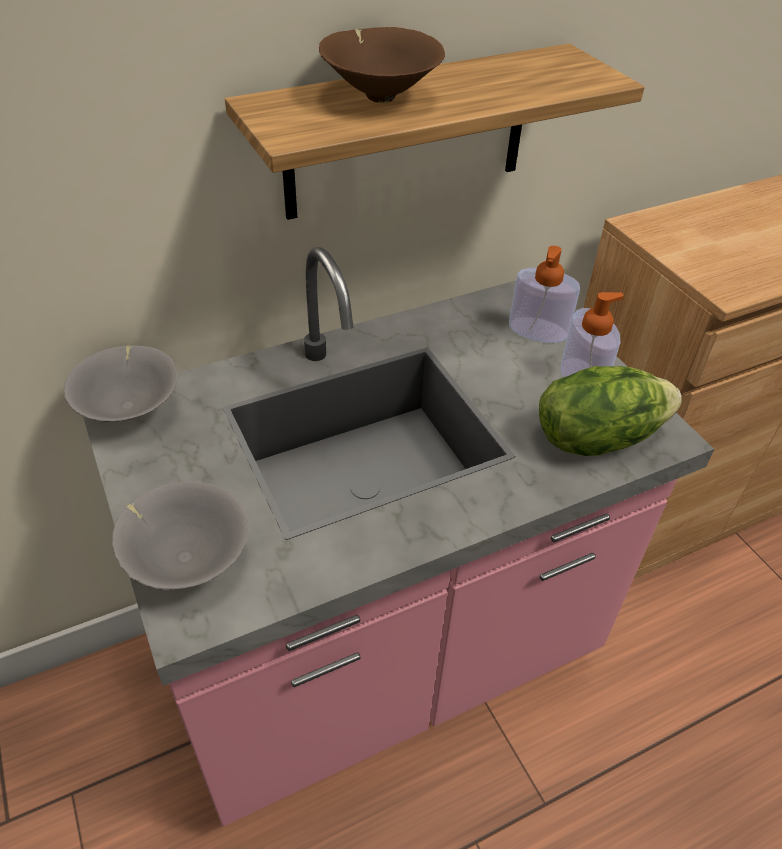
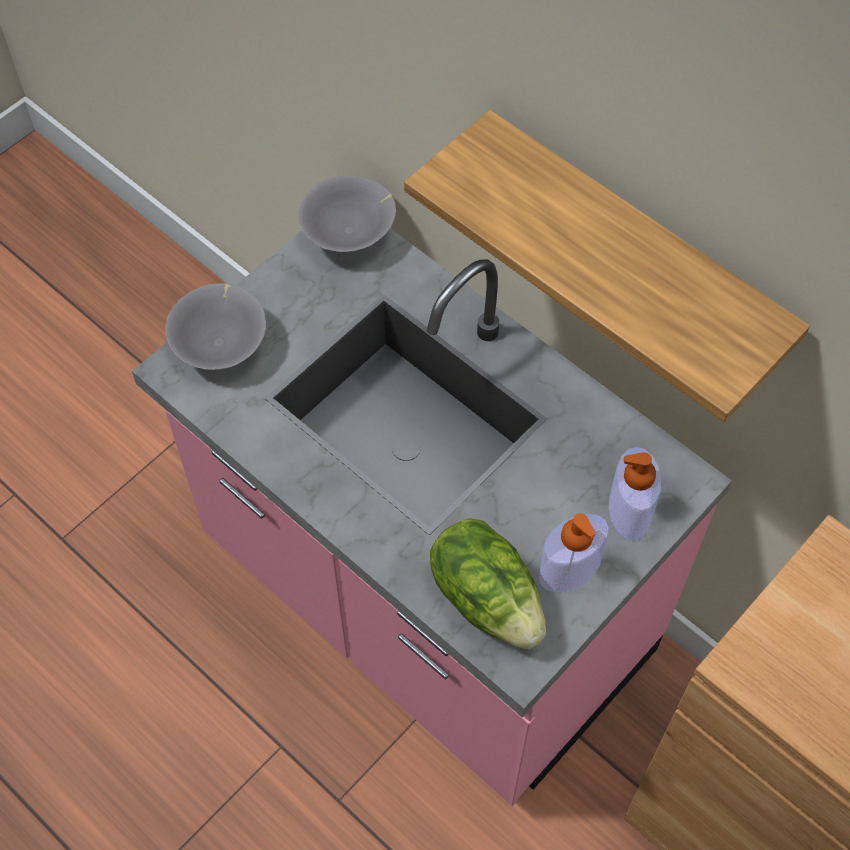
camera: 70 degrees right, 15 degrees up
(379, 96) = (557, 210): brown bowl -> none

